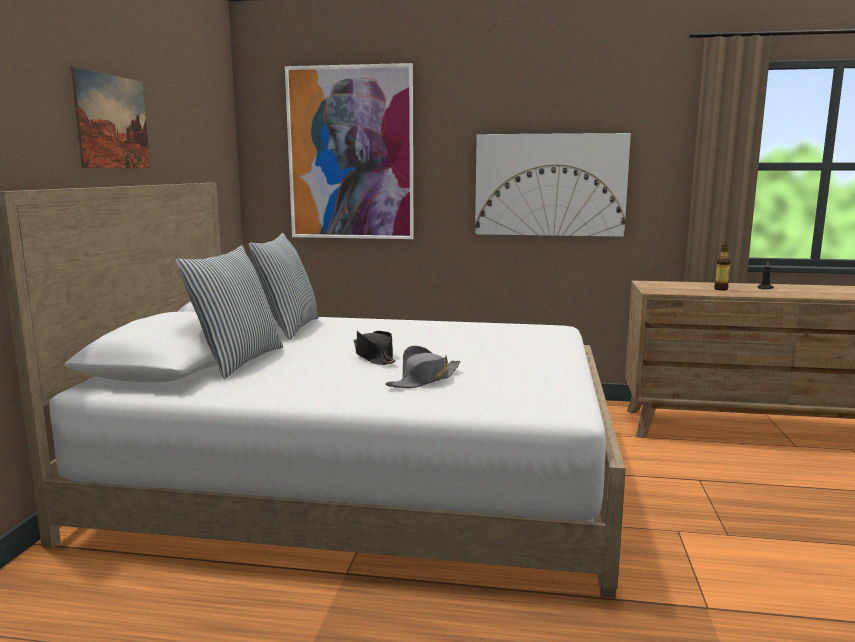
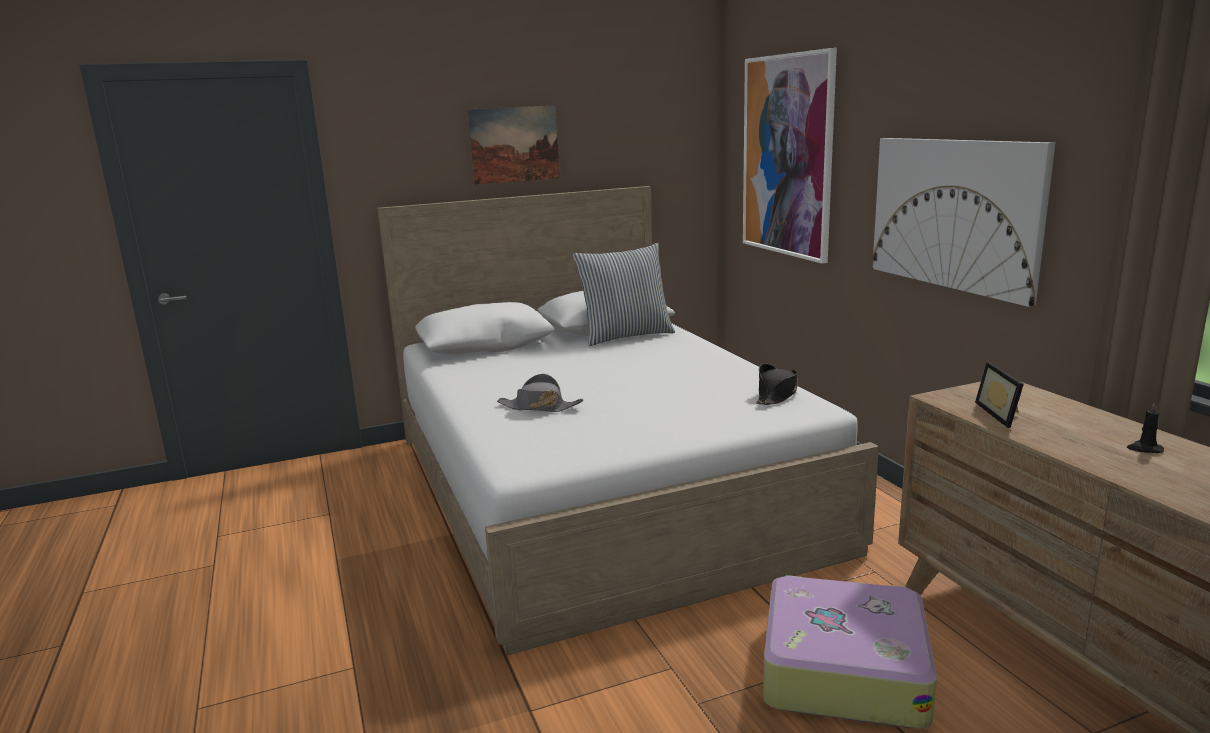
camera: 60 degrees right, 5 degrees up
(237, 361) = (516, 352): pillow -> none
(374, 357) = (583, 378): black hat -> black hat (777, 394)
(695, 290) = (1003, 414): none -> picture frame
(710, 479) = (842, 669): none -> suitcase
(721, 289) = (1056, 426): bottle -> none

